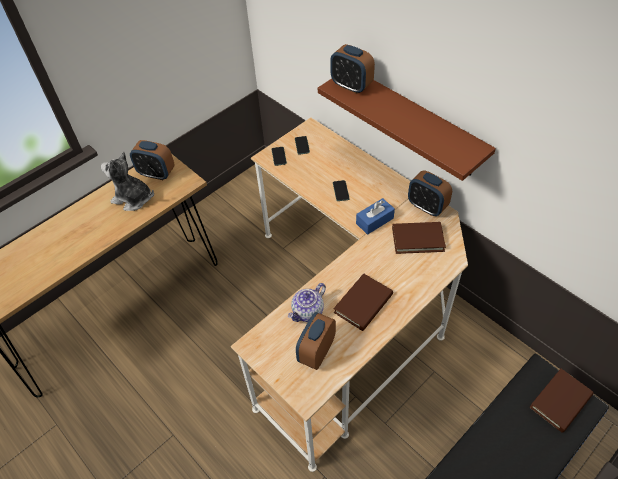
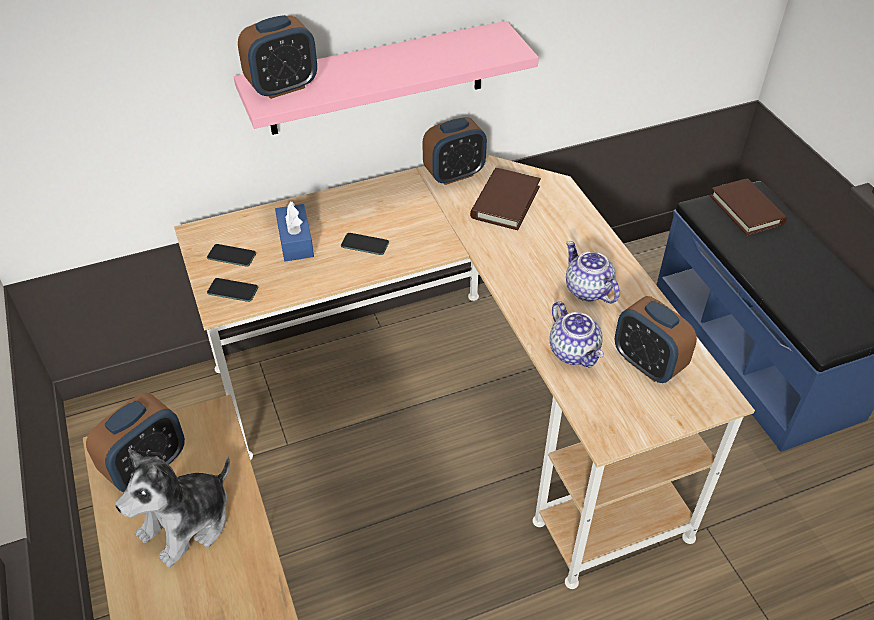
camera: 70 degrees left, 5 degrees down
(363, 304) = (587, 289): brown book -> teapot
(374, 221) = (447, 230): blue tissue box -> blue tissue box (295, 241)
(415, 122) = (377, 79): brown shelf -> pink shelf

